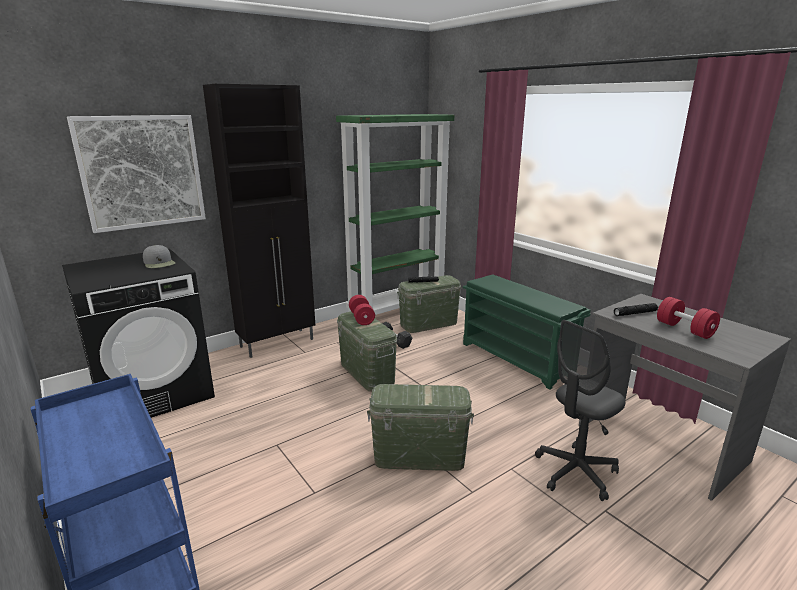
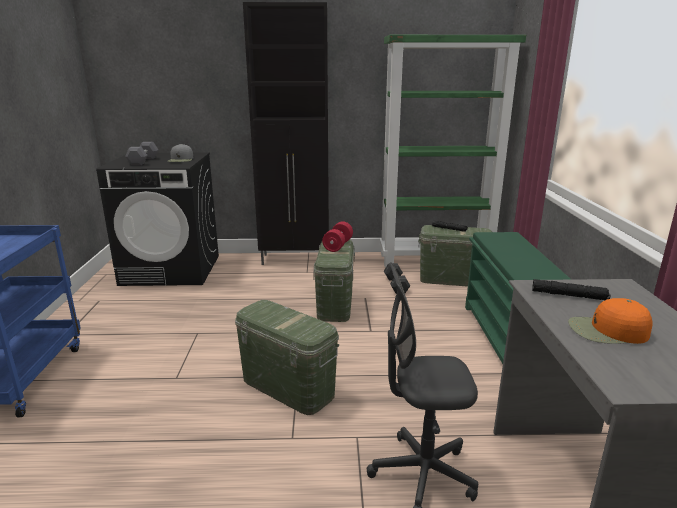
camera: 35 degrees right, 0 degrees up
(114, 273) = (143, 161): none -> grey dumbbell
(142, 172) = (194, 83): picture -> none
(684, 329) = (607, 331): red dumbbell -> orange cap

